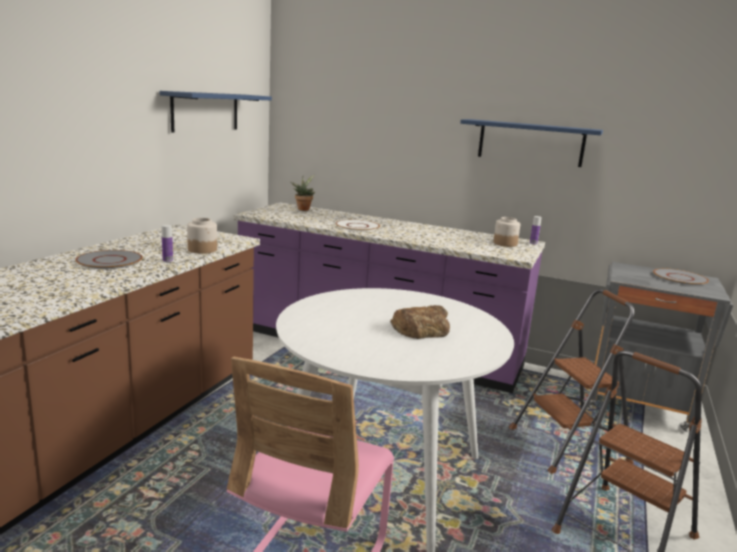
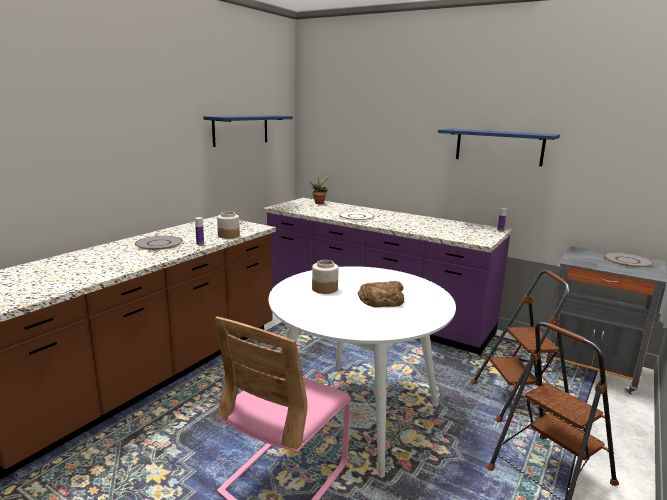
camera: 10 degrees right, 0 degrees up
(504, 243) = (475, 231): jar -> jar (324, 289)

